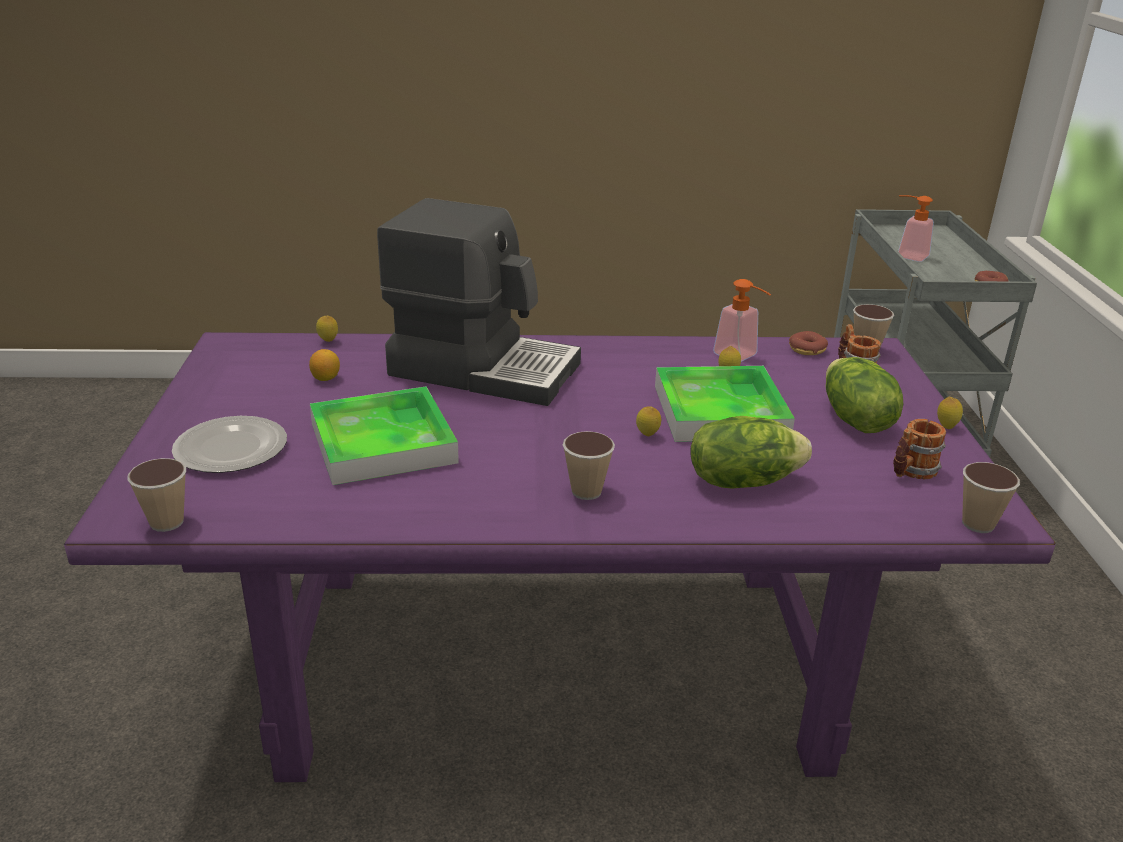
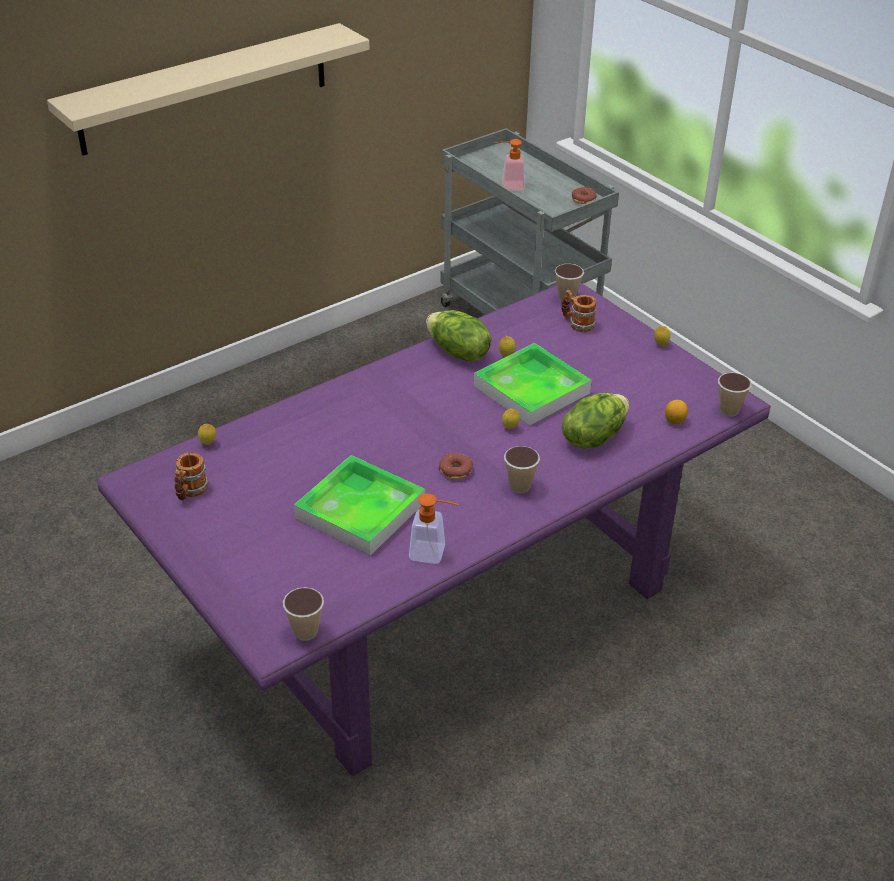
camera: 35 degrees left, 10 degrees up
(231, 448) = (268, 562): plate -> none
(325, 378) = (252, 477): lemon -> lemon (674, 421)
(483, 368) = (349, 419): coffee machine -> none
(582, 57) = (205, 89): none -> beige shelf
(741, 357) = (499, 336): soap dispenser -> soap dispenser (434, 553)
(807, 349) = (532, 312): donut -> donut (455, 470)
(854, 420) = (610, 362): lettuce -> lettuce (457, 352)
(911, 472) = (670, 389): mug -> mug (190, 492)

